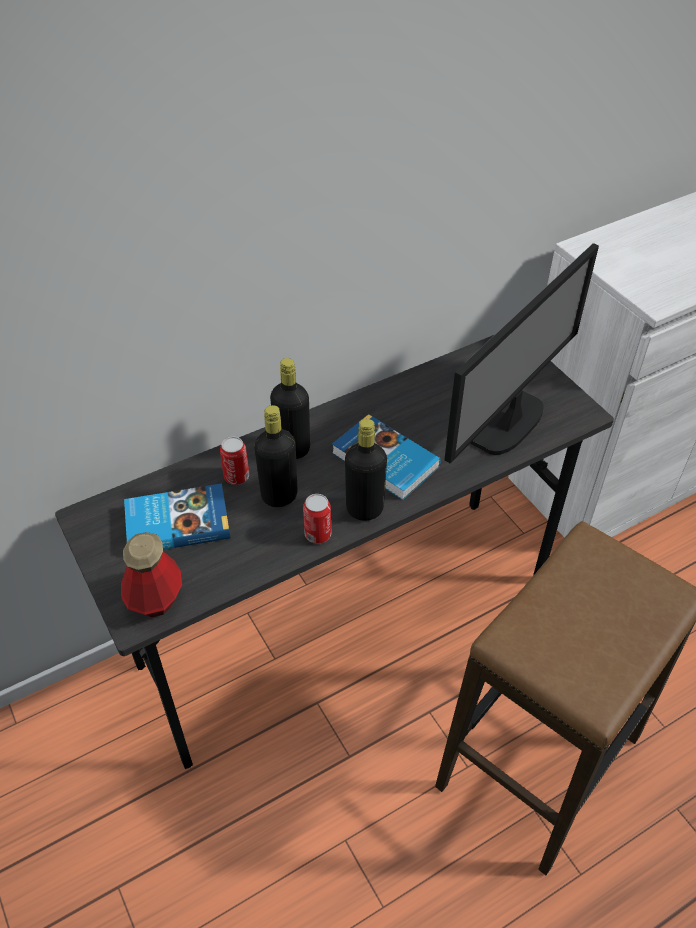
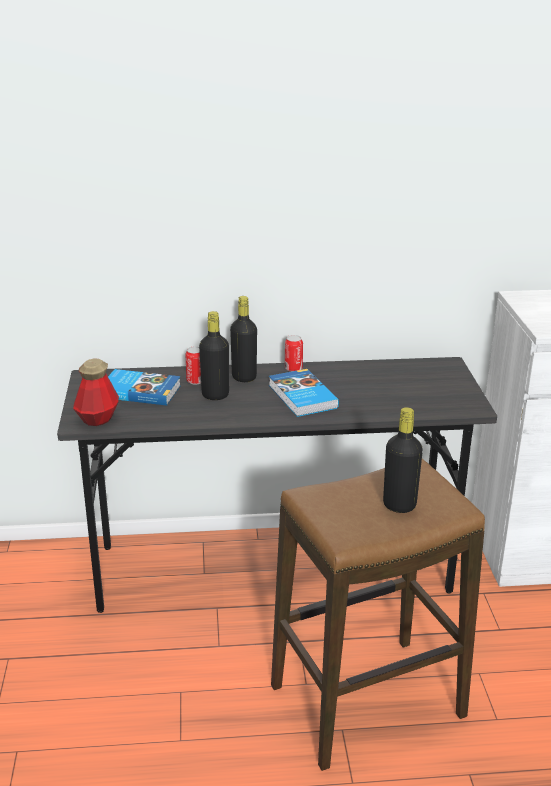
camera: 25 degrees right, 20 degrees down
(318, 534) = (224, 417): can -> can (293, 368)
(364, 509) = (266, 414): black bottle -> black bottle (399, 505)
(508, 424) = (409, 400): monitor -> none

